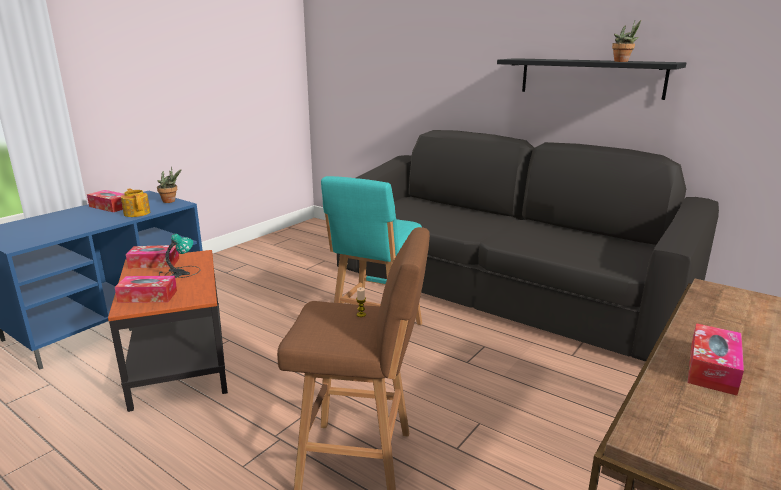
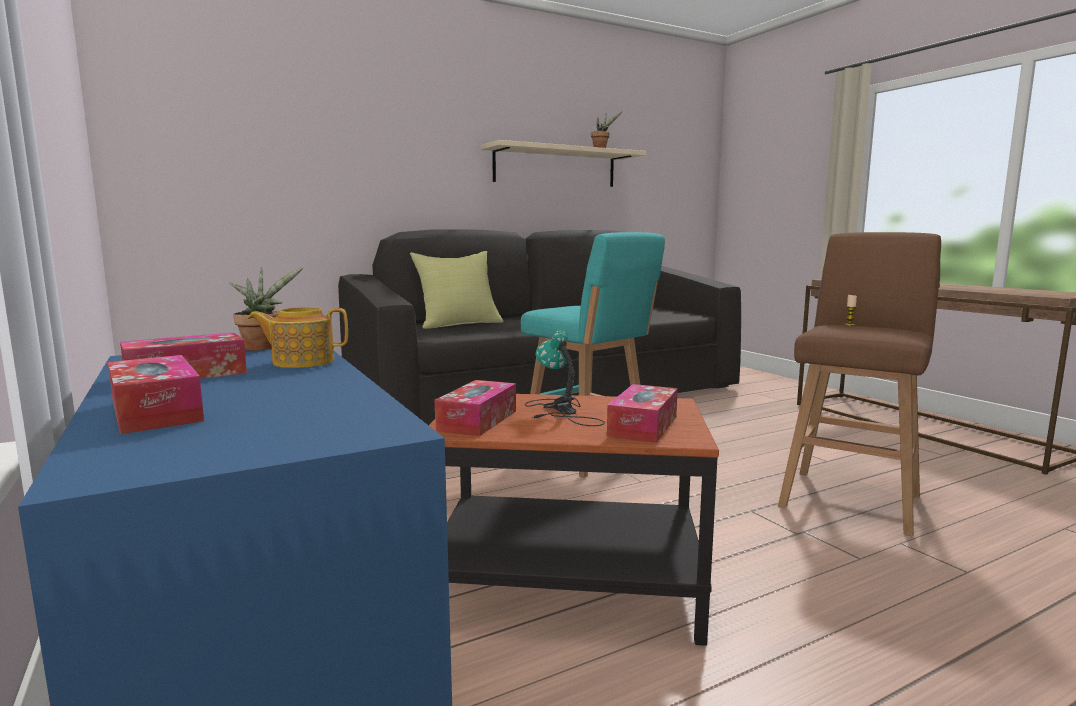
camera: 65 degrees left, 10 degrees down
(443, 209) = (459, 324): none -> yellow pillow
(590, 77) = (555, 167): black shelf -> beige shelf
(712, 368) = (958, 287): tissue box -> tissue box (156, 411)

